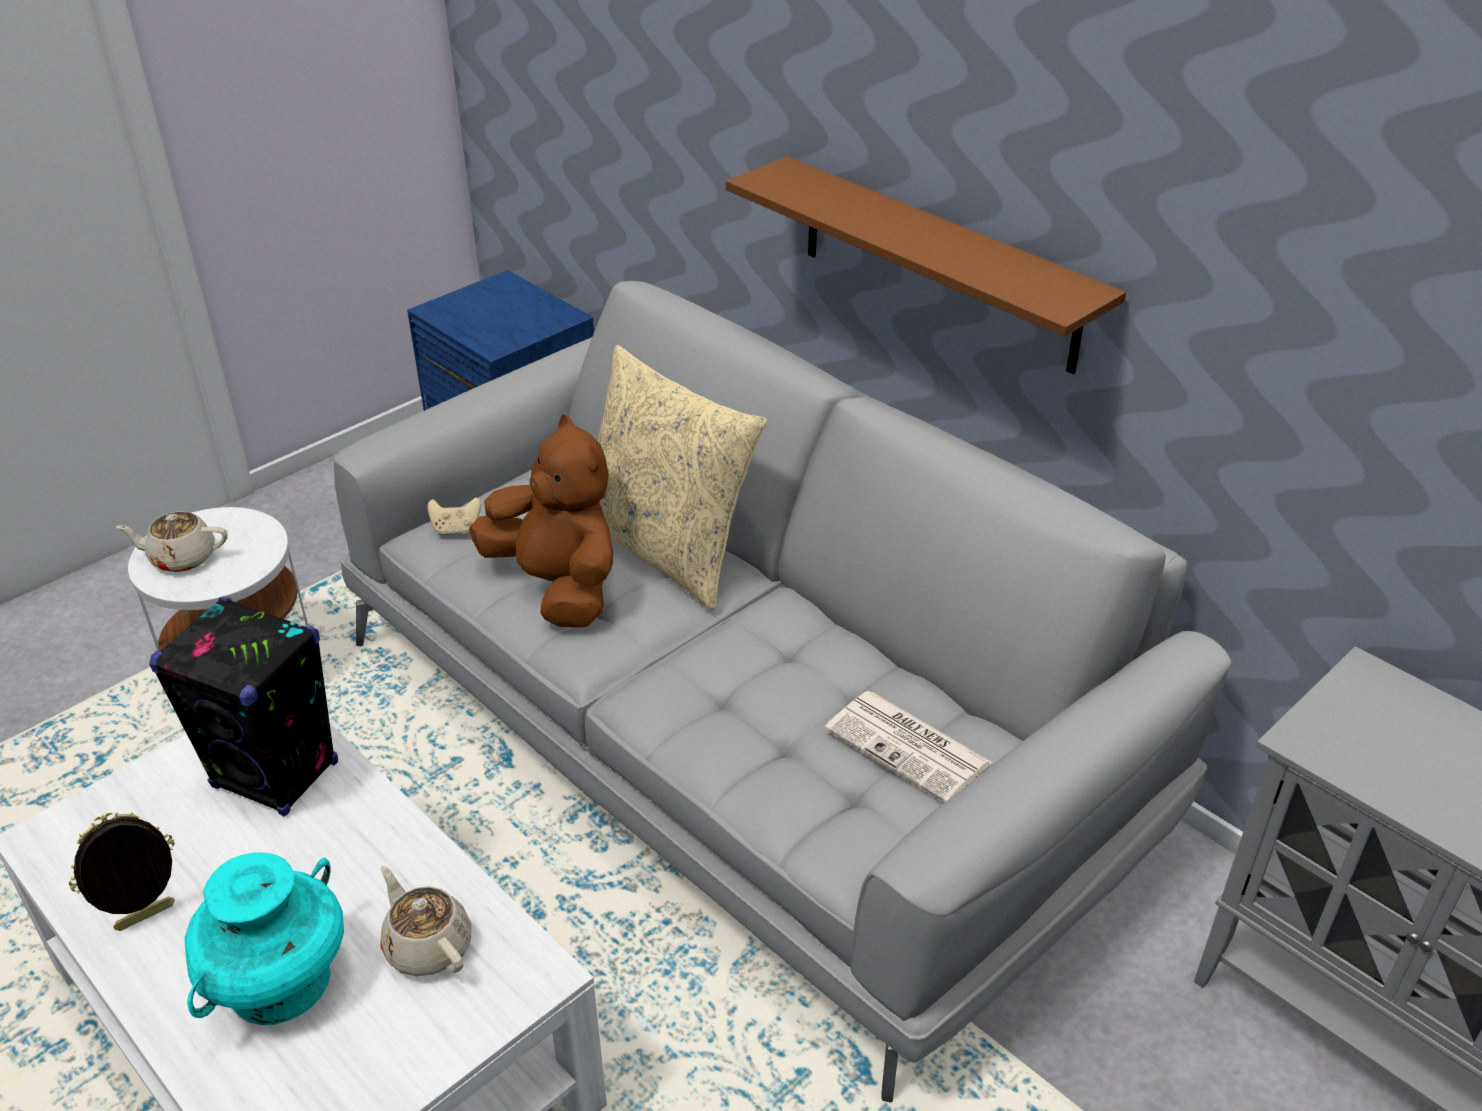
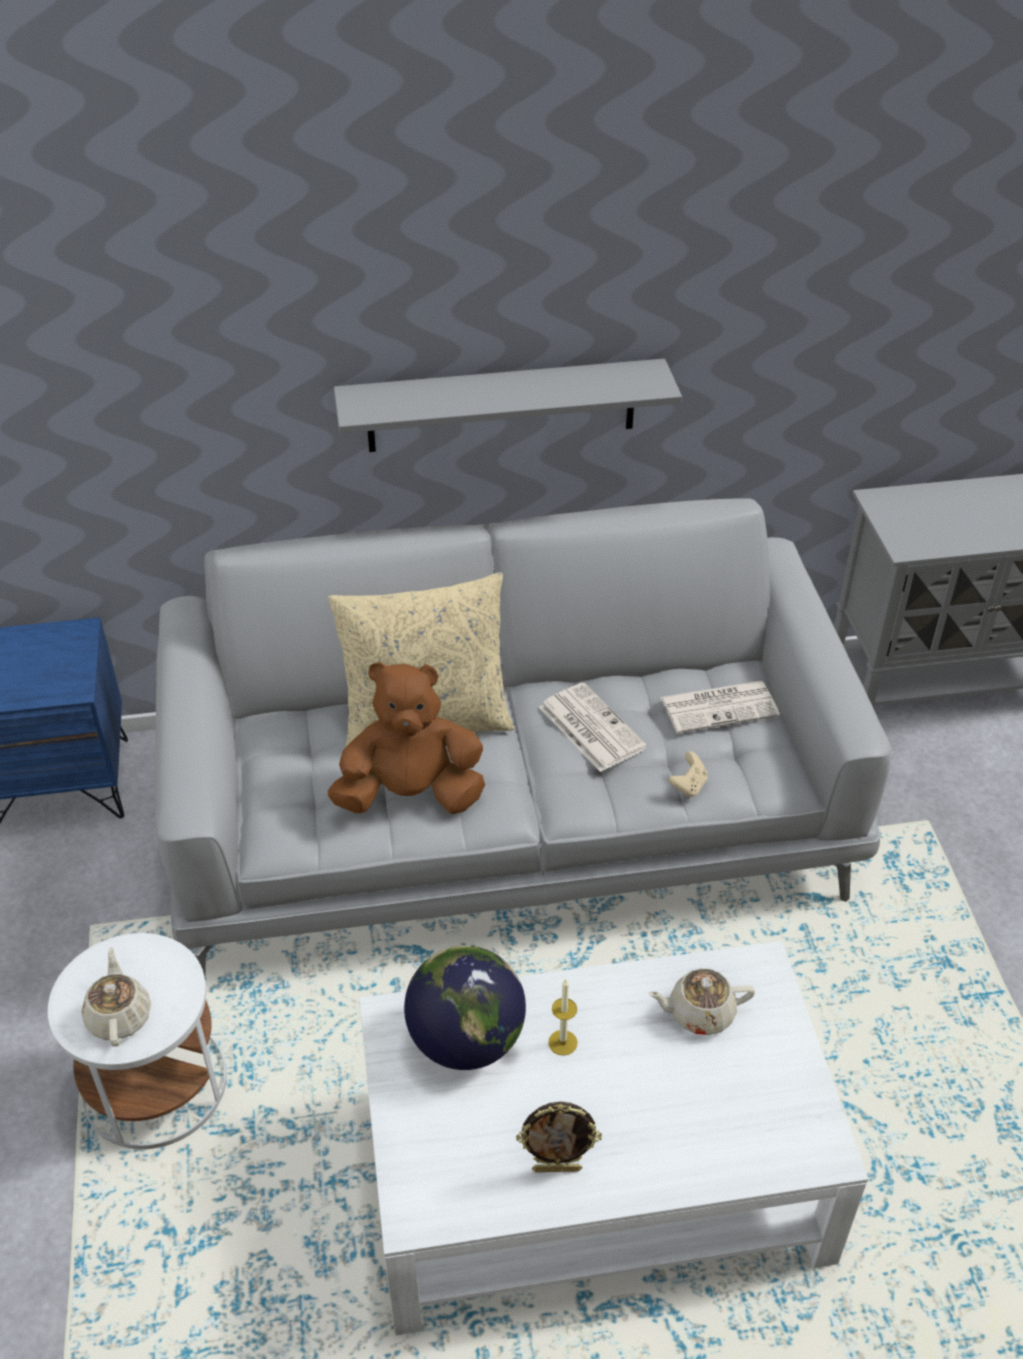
camera: 55 degrees left, 5 degrees up
(146, 919) = (557, 1168): picture frame -> picture frame turned 90 degrees counterclockwise
(182, 558) = (119, 1016): beige teapot -> beige teapot turned 135 degrees clockwise
(276, 775) = (466, 1040): black speaker -> globe
(279, 983) = (676, 1106): turquoise vase -> none
(315, 848) = (562, 1042): none -> candle
(456, 529) = (284, 821): beige game controller -> beige game controller (688, 786)
(769, 660) = (590, 727): none -> newspaper
(938, 264) = (501, 406): brown shelf -> grey shelf

